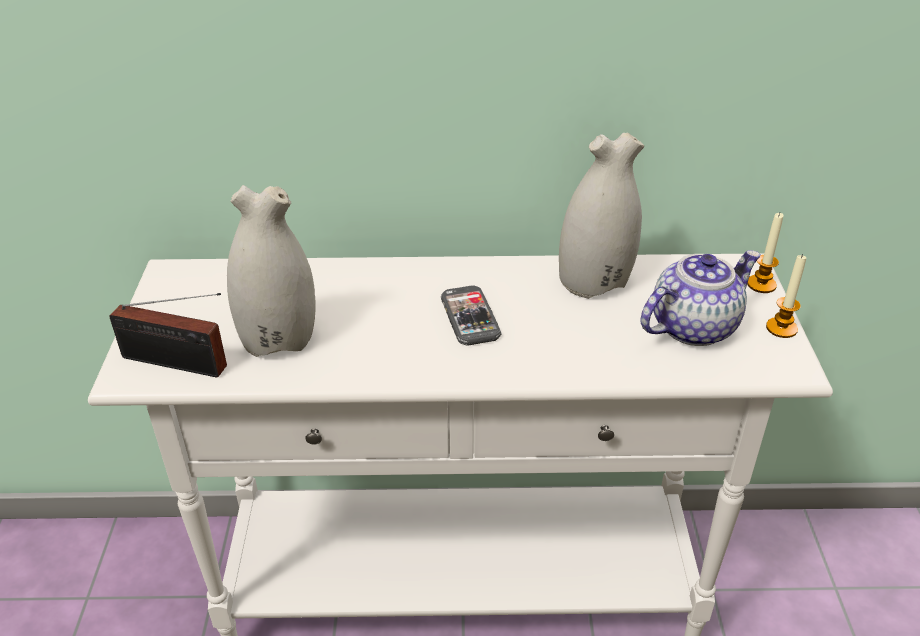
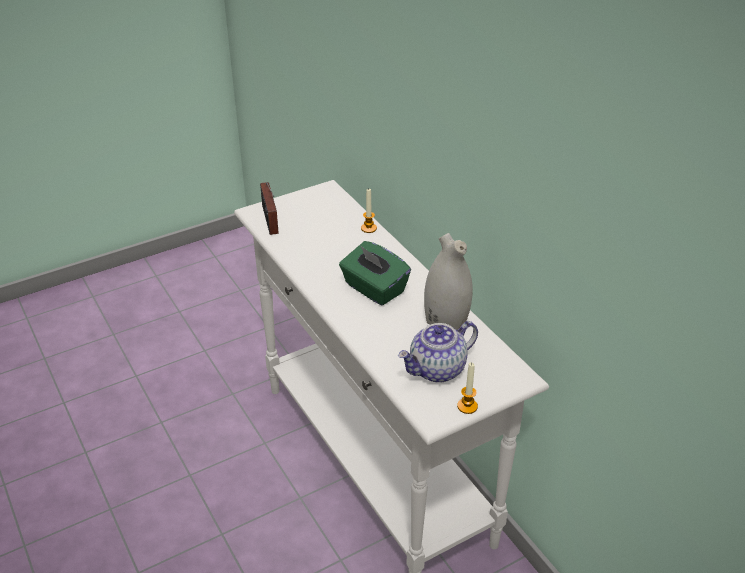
camera: 60 degrees right, 0 degrees up
(279, 339) = (308, 239): white vase -> none
(470, 317) = (374, 289): phone -> green tissue box
(693, 326) = (437, 370): teapot -> teapot turned 120 degrees clockwise
(761, 284) = (506, 388): candle -> candle (368, 228)

